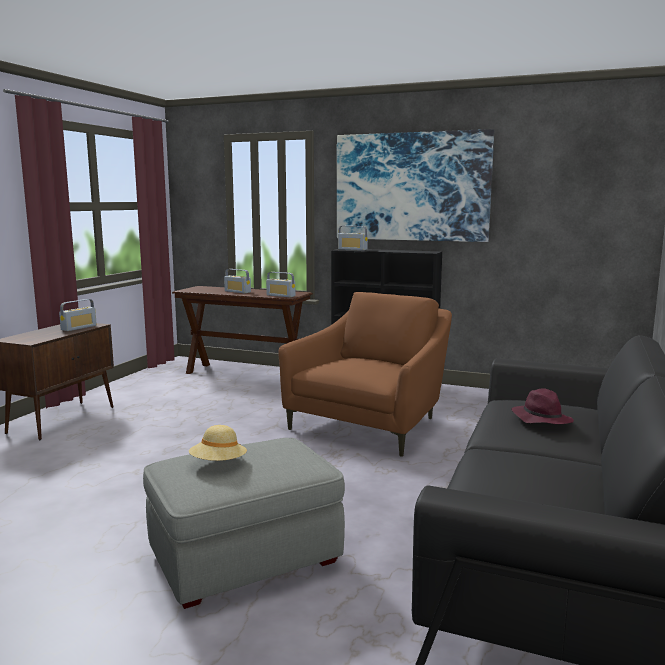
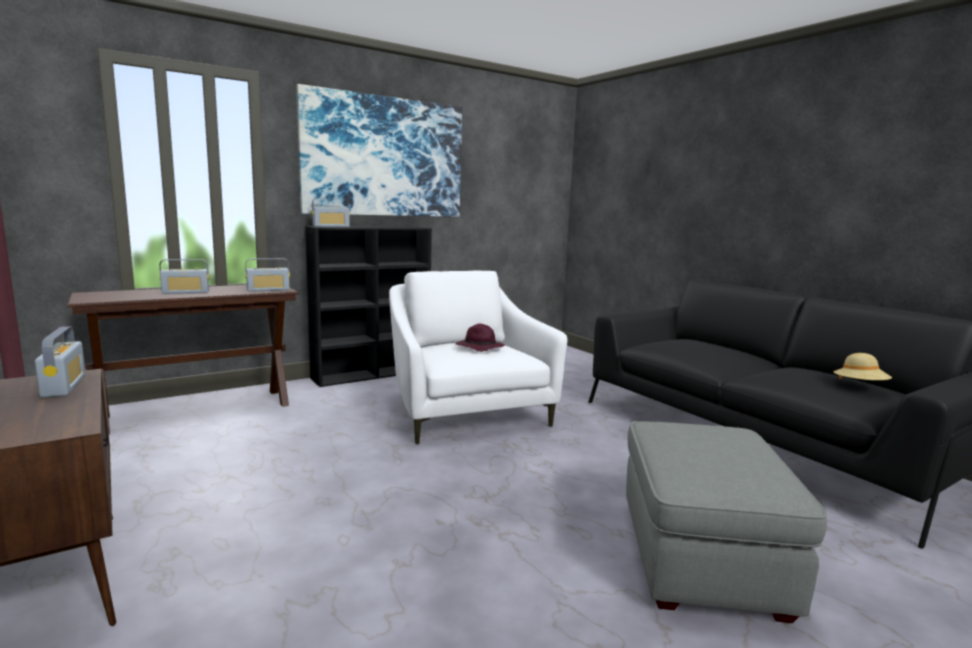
camera: 55 degrees left, 0 degrees up
(218, 464) = (712, 460): beige hat -> beige hat (860, 386)
(372, 423) = (464, 411): brown armchair -> white armchair
(540, 419) = (711, 349): purple hat -> purple hat (479, 348)

